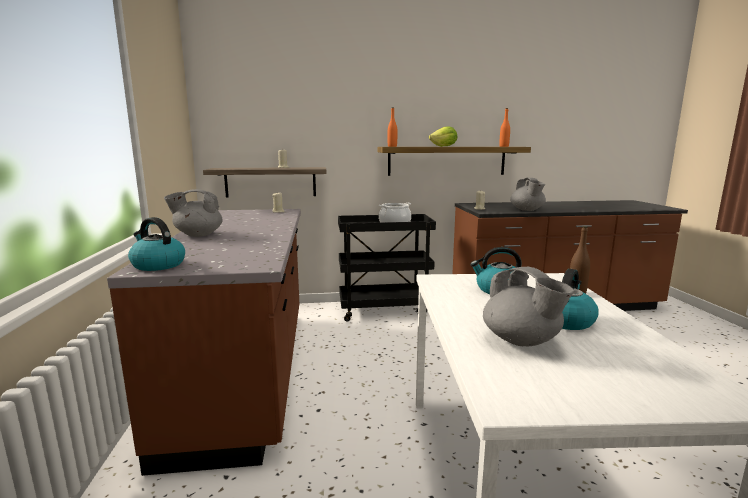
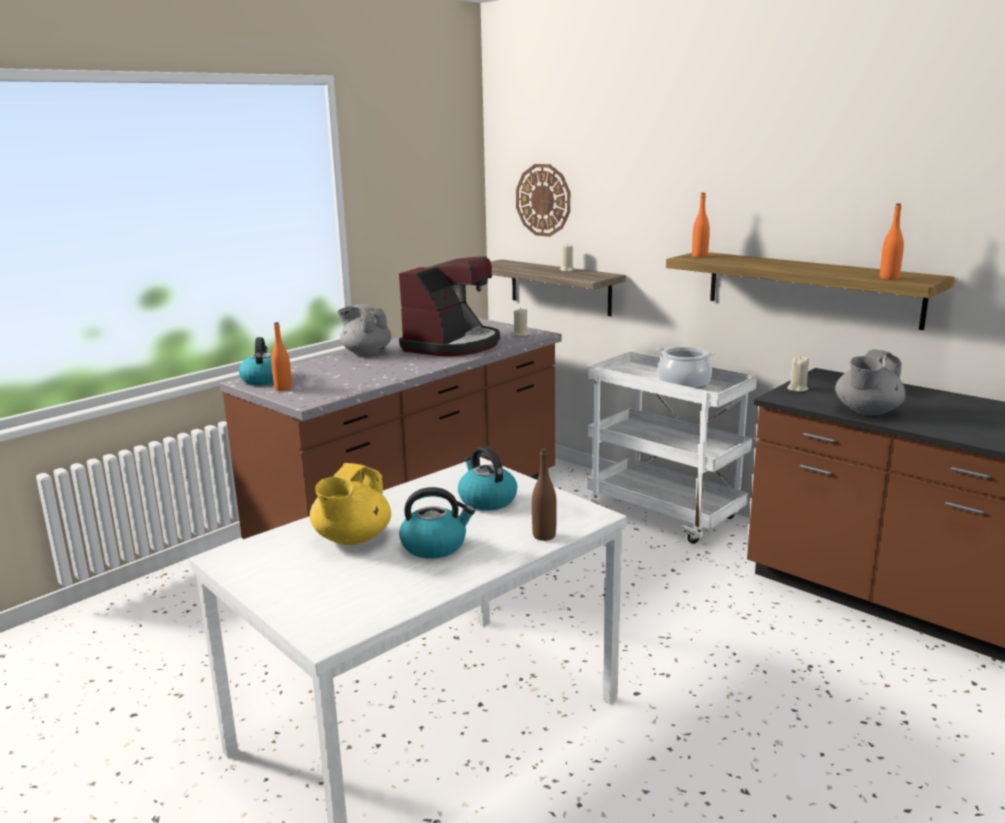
camera: 50 degrees right, 5 degrees up
(204, 265) = (283, 388): none -> orange bottle
(251, 120) = (543, 200): none -> wall clock
(252, 221) = (452, 345): none -> coffee machine
(384, 310) = (666, 514): black cart -> white cart
(444, 146) = (780, 265): lettuce -> none
(521, 341) = (351, 539): grey teapot -> yellow teapot

